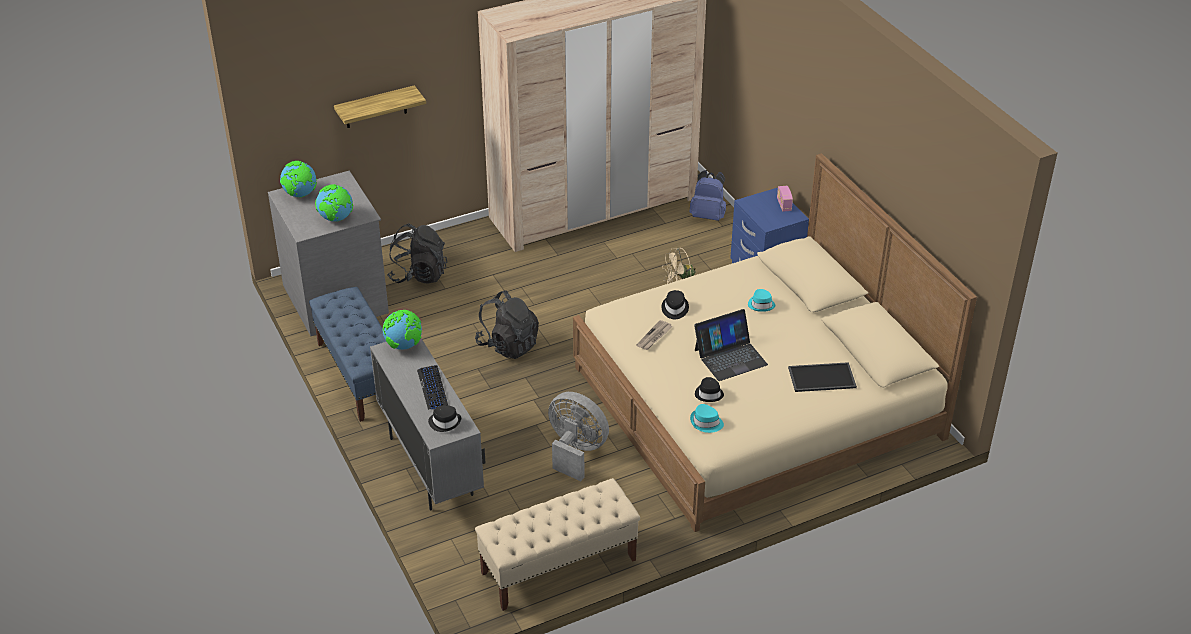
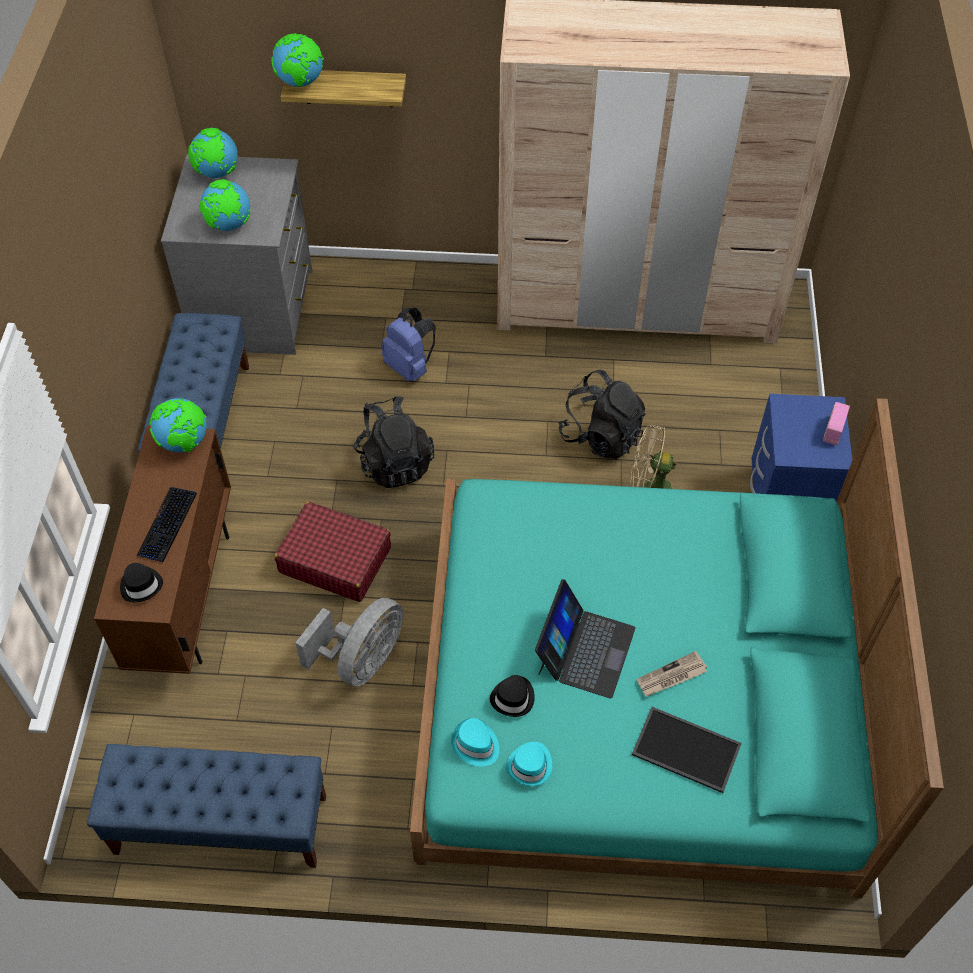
camera: 30 degrees right, 15 degrees up
(350, 109) = (301, 83): none -> globe
(418, 275) = (366, 315): black backpack -> black backpack (601, 436)
(430, 466) = (186, 596): grey cabinet -> brown cabinet
(513, 409) = (335, 560): none -> red suitcase
(558, 566) = (220, 825): beige bench -> blue bench
(576, 451) = (362, 660): grey fan -> grey fan turned 60 degrees clockwise
(654, 337) = (510, 567): newspaper -> newspaper (671, 676)
(674, 309) = (568, 534): black hat -> none
(708, 215) = (774, 376): blue backpack -> blue backpack (410, 367)
(730, 357) = (585, 650): laptop -> laptop turned 75 degrees counterclockwise
(756, 401) = (638, 697): beige bed -> turquoise bed
(761, 304) = (689, 582): turquoise hat -> turquoise hat (530, 765)

